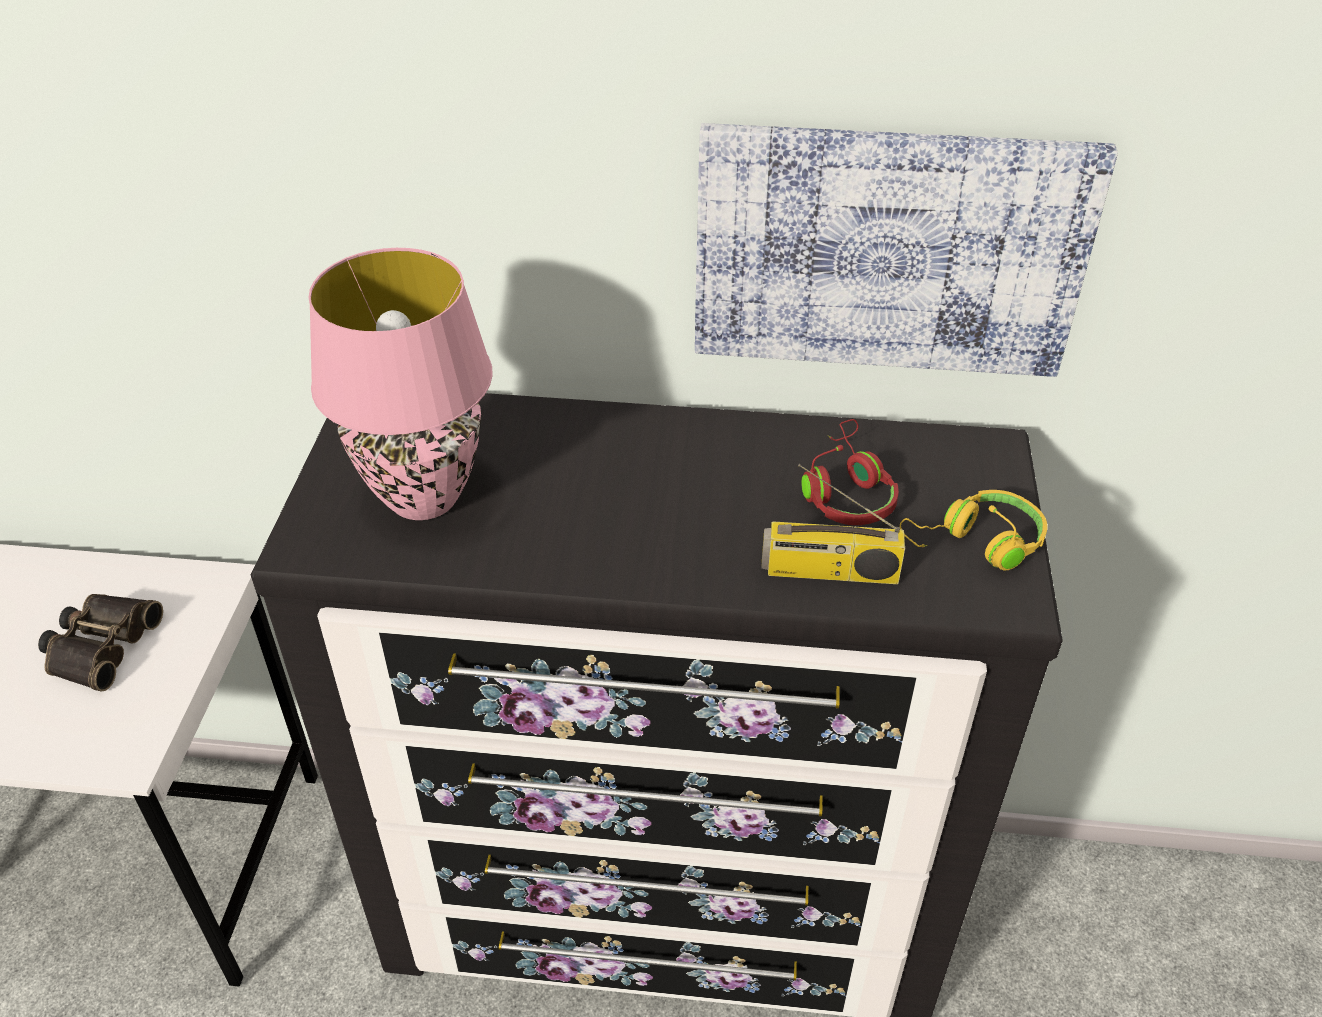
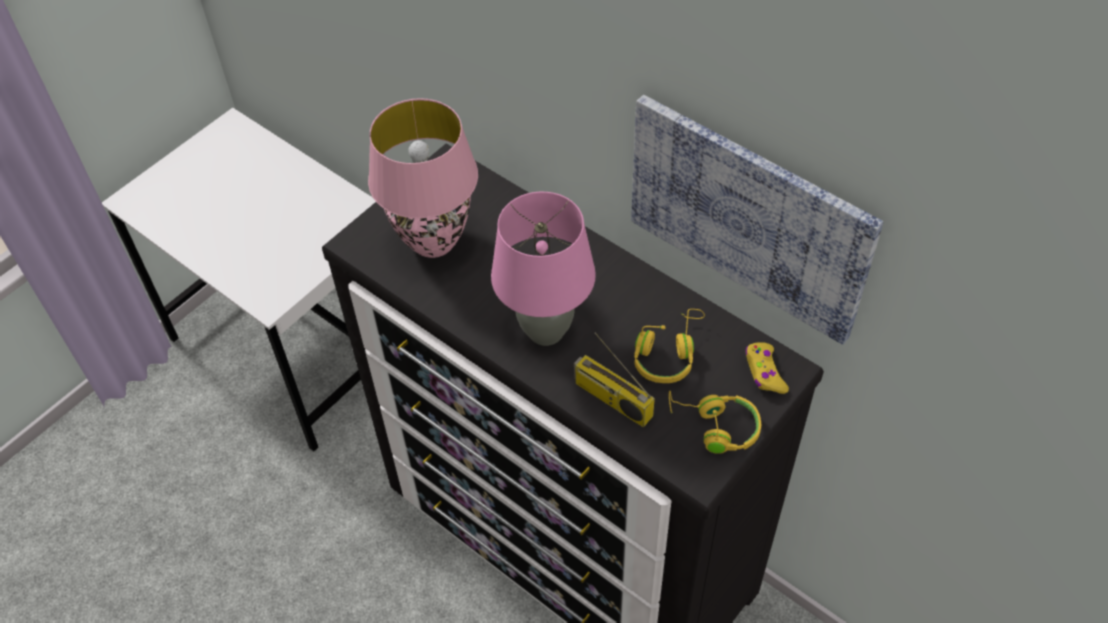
camera: 35 degrees right, 10 degrees up
(100, 646) = (292, 228): binoculars -> none
(673, 534) = (546, 331): none -> pink table lamp
(846, 491) = (668, 353): red headphones -> yellow headphones
(972, 461) = (764, 372): none -> yellow game controller

